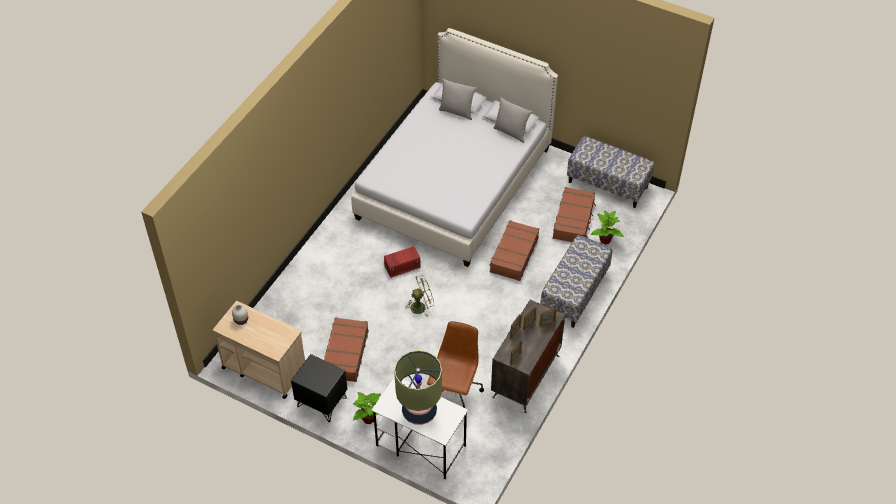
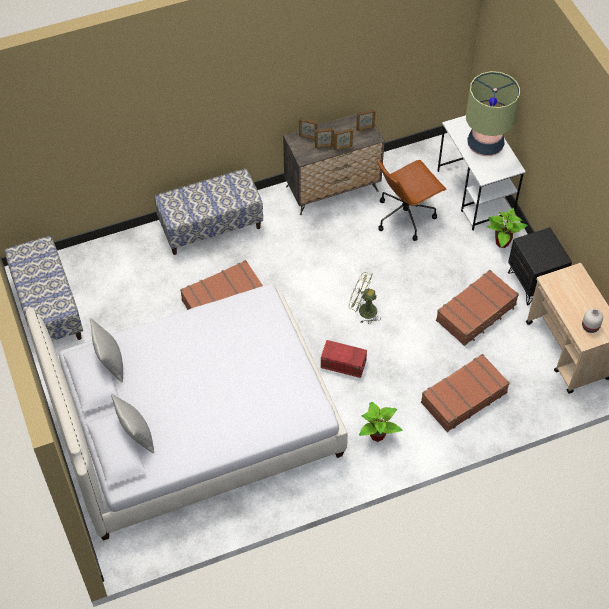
camera: 140 degrees left, 5 degrees up
(574, 220) = (127, 294): brown suitcase -> brown suitcase (463, 397)
(605, 240) = (123, 254): potted plant -> potted plant (377, 434)

